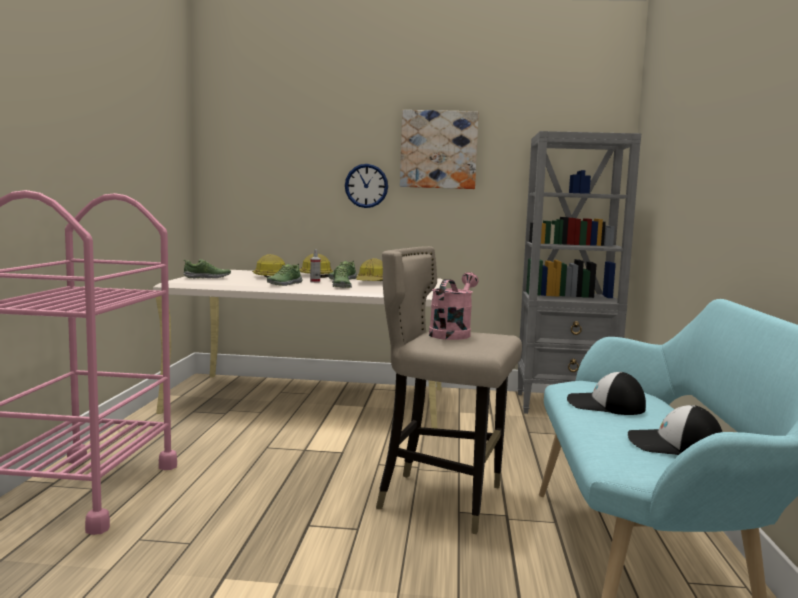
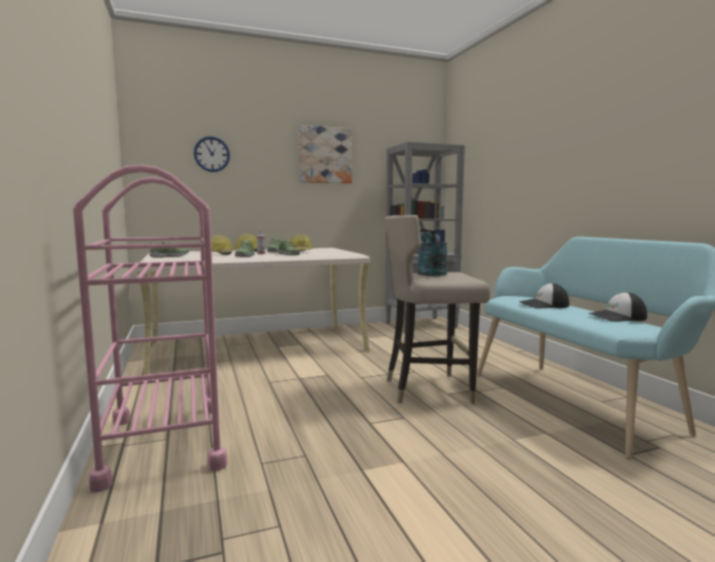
camera: 25 degrees left, 0 degrees up
(366, 186) = (273, 181): wall clock -> wall clock (212, 154)
(452, 333) = (430, 273): pink watering can -> turquoise watering can

